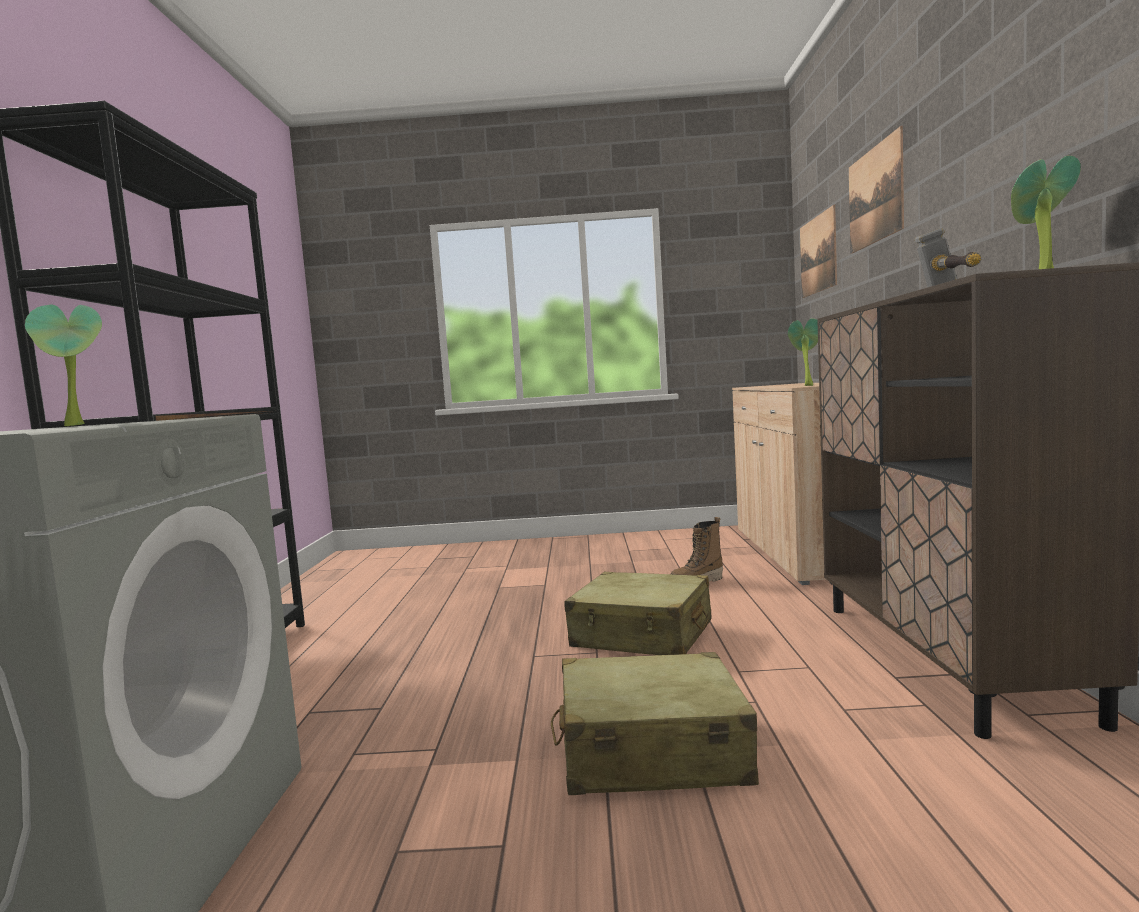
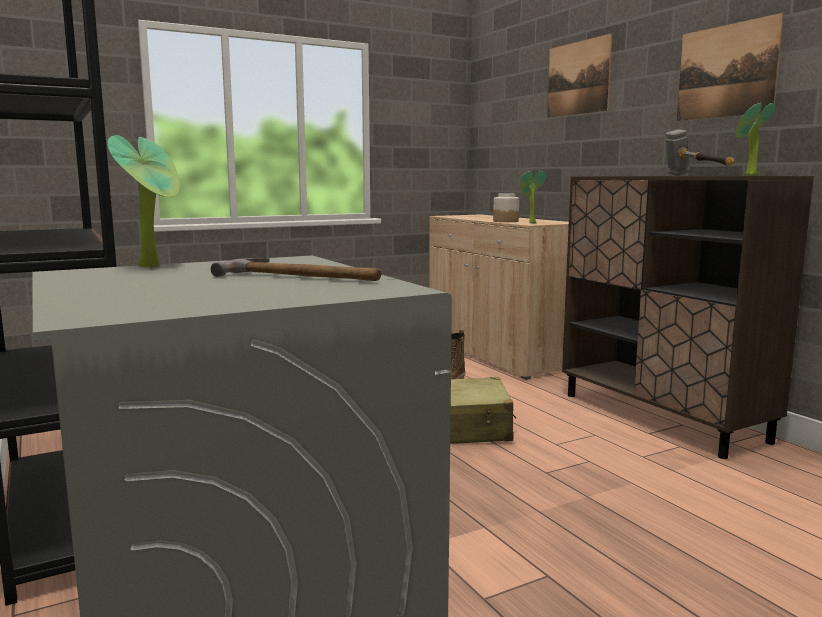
camera: 30 degrees left, 5 degrees up
(69, 427) = (301, 277): none -> hammer
(650, 751) = (565, 503): beige suitcase -> none
(786, 386) = (505, 221): none -> jar
(818, 254) = (505, 110): picture -> picture (726, 71)

